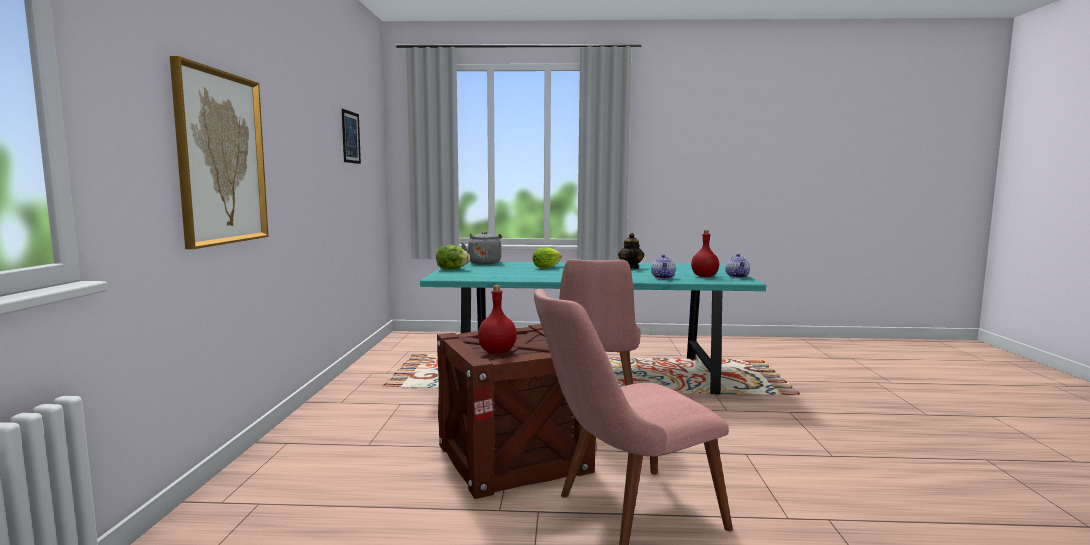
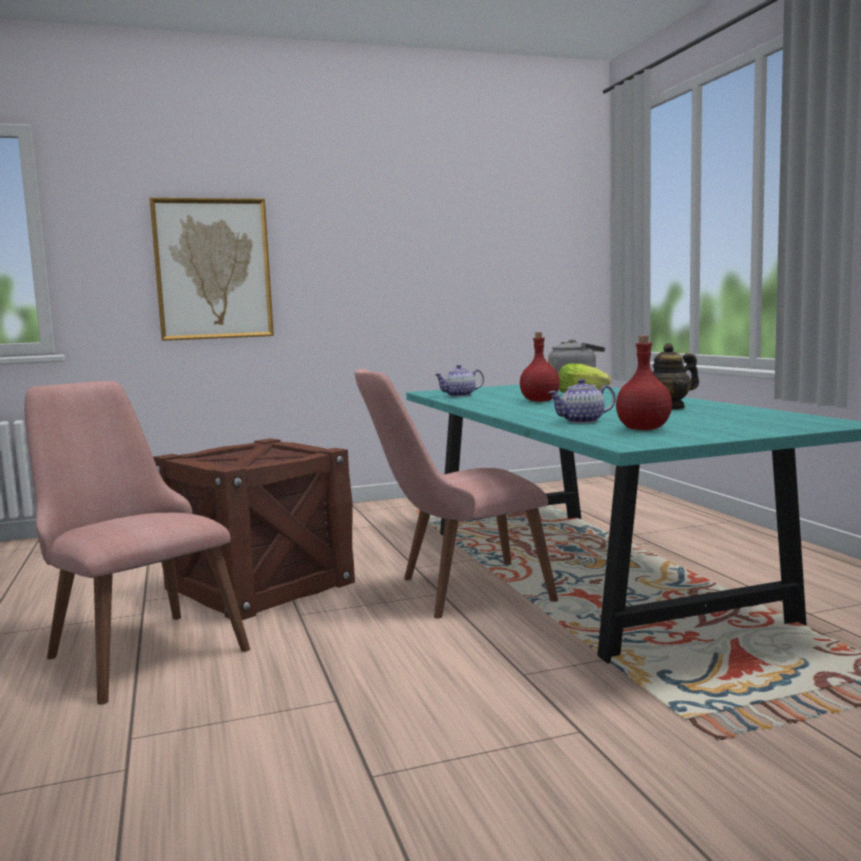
camera: 70 degrees right, 0 degrees up
(350, 137) = (484, 227): picture -> none
(452, 269) = (497, 387): lettuce -> none
(496, 352) = (215, 456): red bottle -> red bottle (539, 401)
(737, 276) = (688, 438): teapot -> teapot (459, 395)

